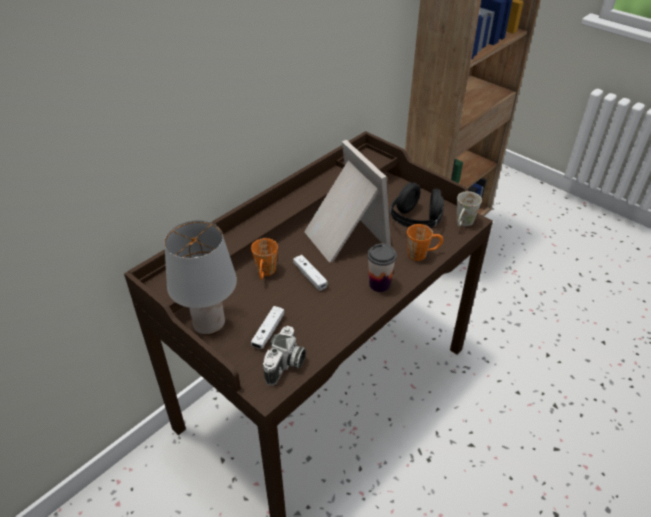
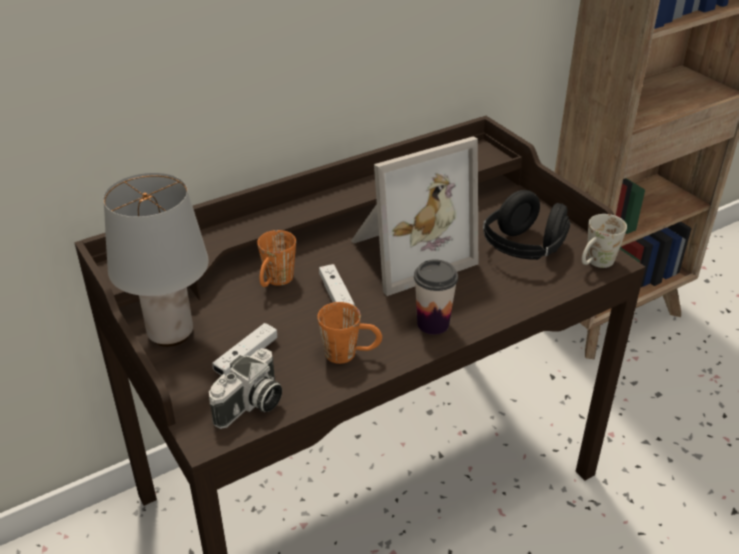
camera: 15 degrees right, 5 degrees down
(343, 237) = (407, 253): picture frame -> picture frame turned 75 degrees clockwise
(422, 254) = (516, 294): orange mug -> orange mug (350, 354)

